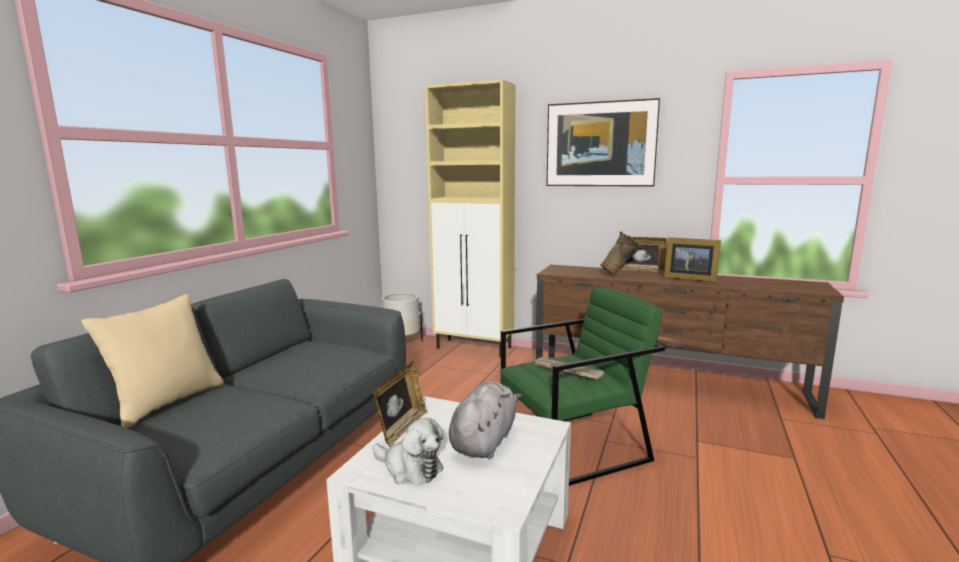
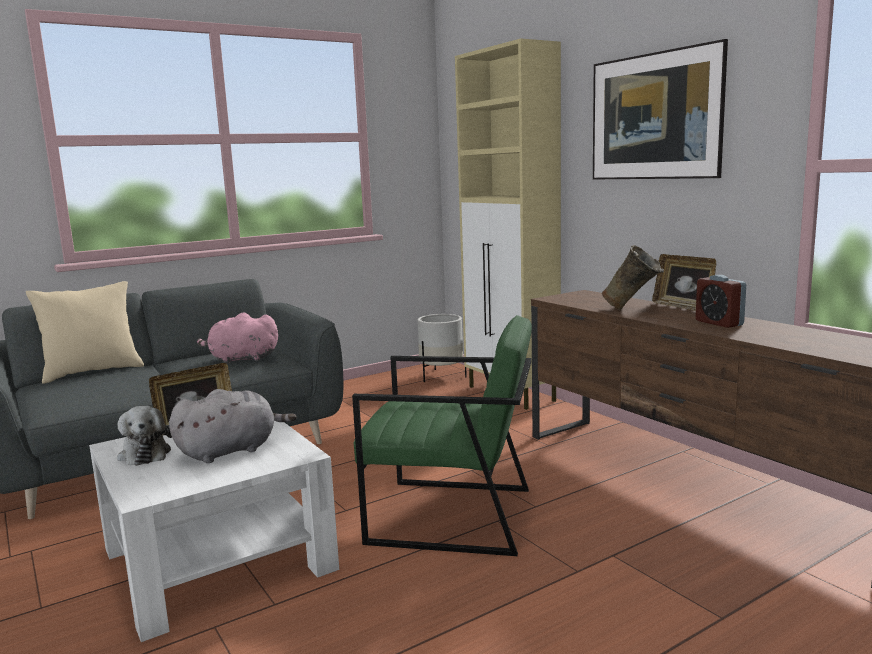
camera: 35 degrees right, 0 degrees up
(321, 357) = (241, 359): none -> pink plush toy
(566, 370) = (428, 412): newspaper -> none
(688, 278) = (719, 323): picture frame -> alarm clock

